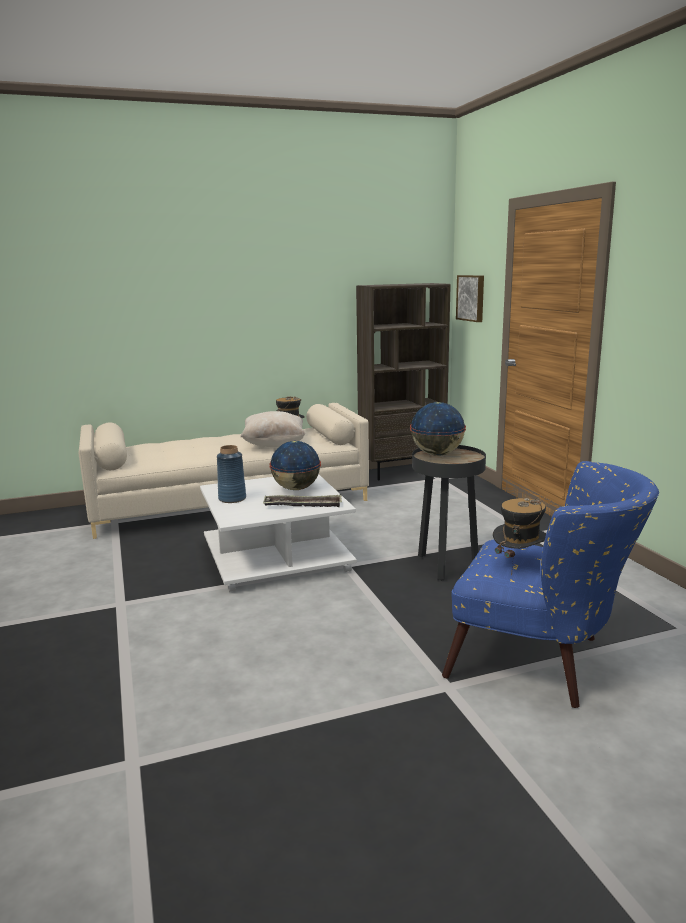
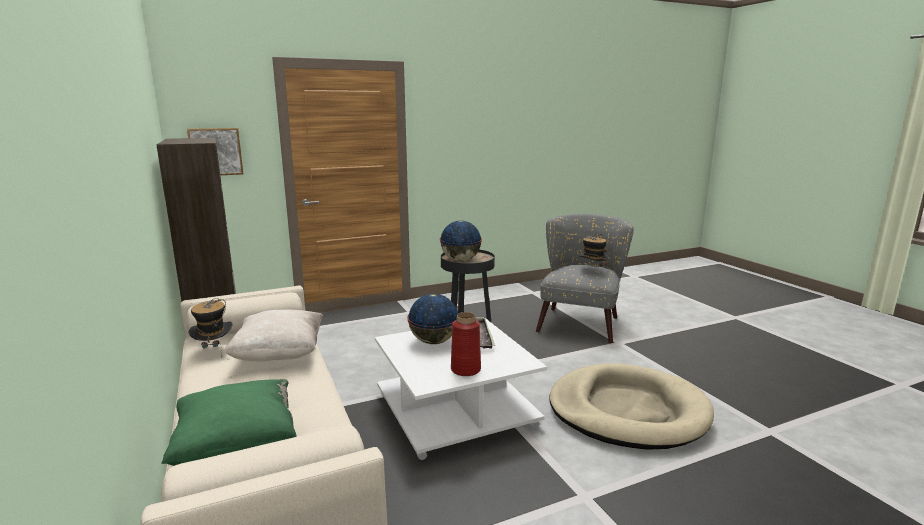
camera: 95 degrees left, 0 degrees up
(160, 448) = (237, 447): none -> green pillow
(232, 498) = (465, 369): blue vase -> red vase
(235, 650) = (627, 411): none -> beige dog bed
(541, 662) = (580, 321): blue armchair -> grey armchair

